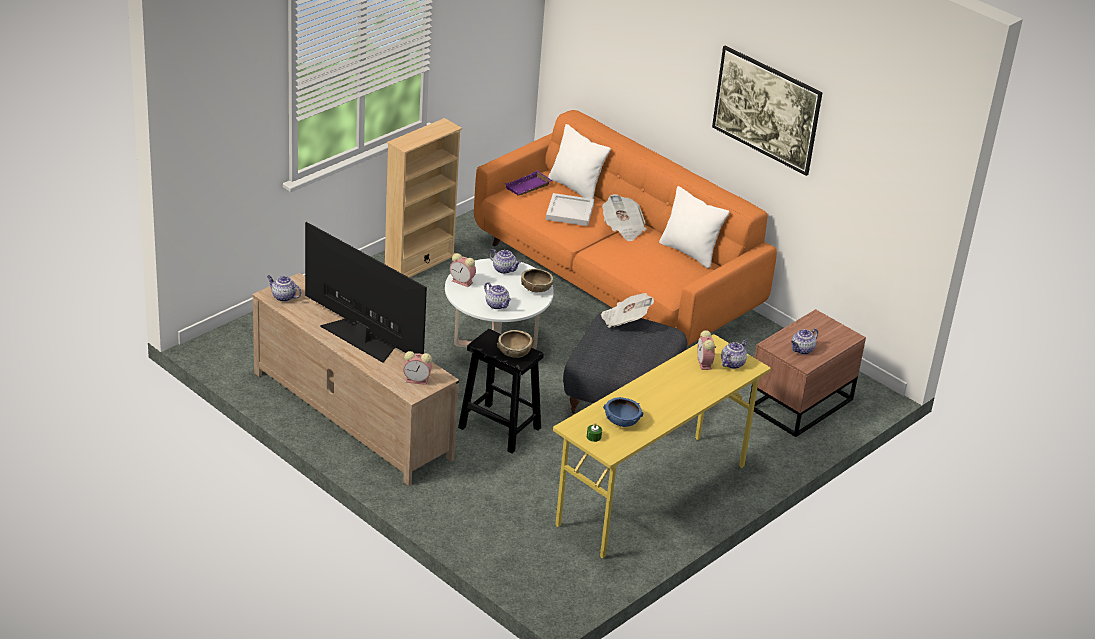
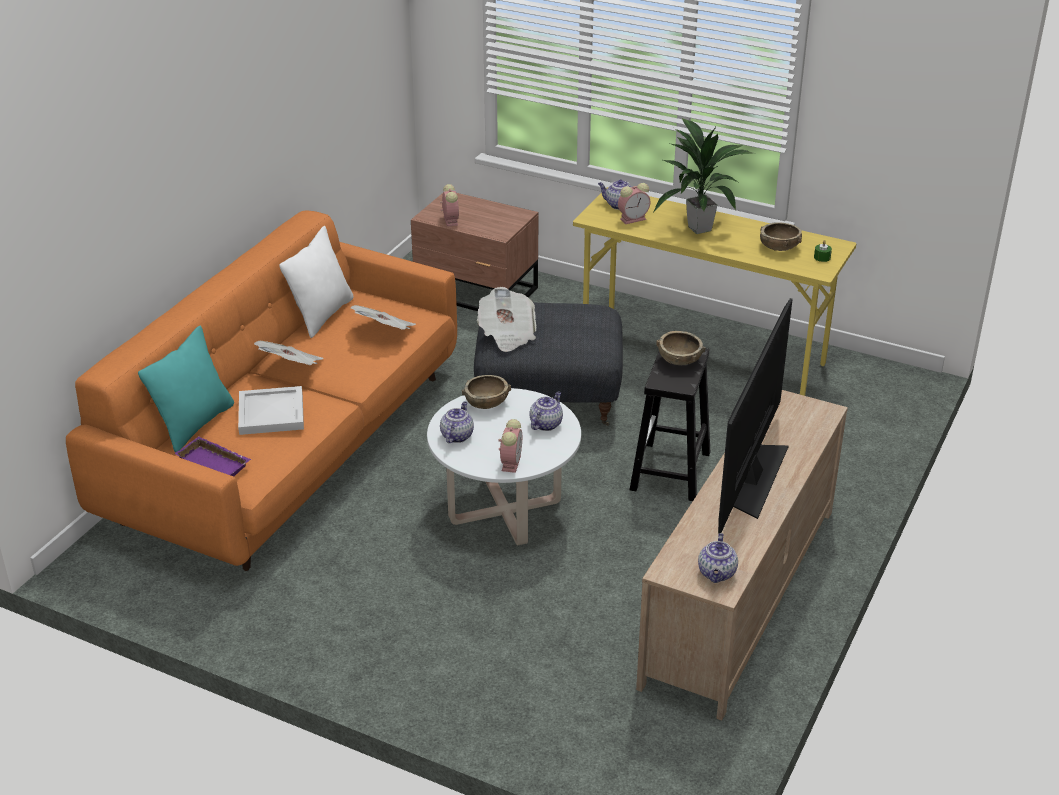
camera: 105 degrees left, 0 degrees up
(418, 380) = (798, 413): alarm clock -> alarm clock (450, 220)
(419, 263) = (333, 631): beige bookcase -> none
(576, 188) = (194, 424): white pillow -> turquoise pillow
(621, 421) = (779, 247): blue bowl -> brown bowl
(652, 271) = (385, 332): none -> newspaper
(674, 391) = (699, 228): none -> potted plant
(763, 130) = (269, 124): picture -> none
(802, 350) = (497, 218): teapot -> none

